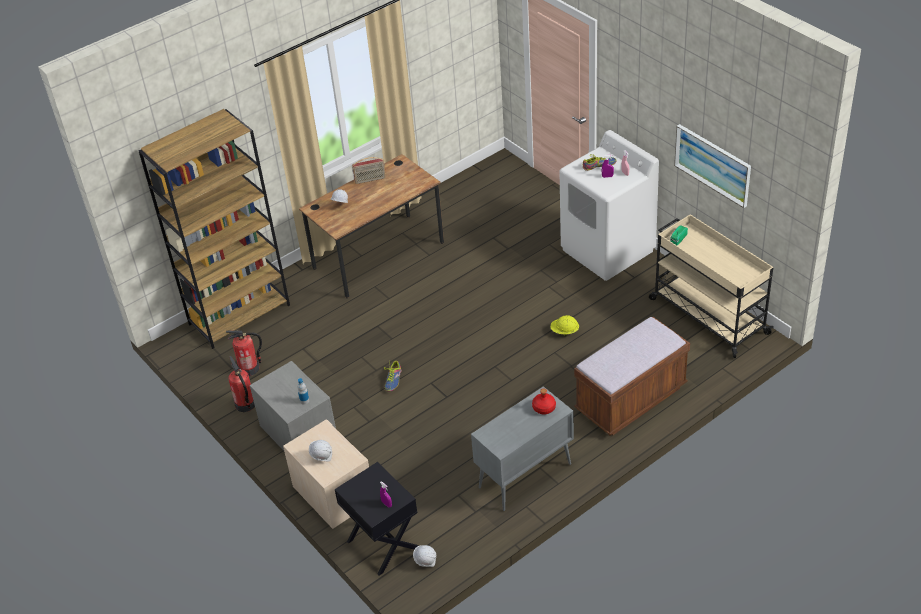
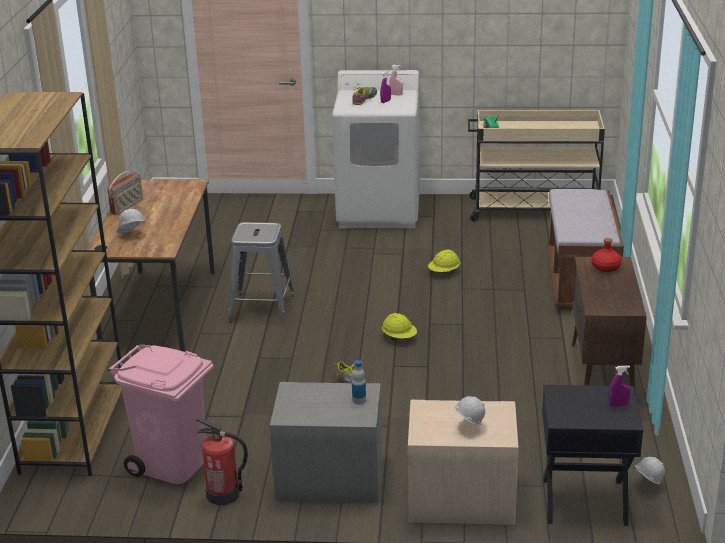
camera: 50 degrees left, 15 degrees down
(249, 368) = (172, 465): fire extinguisher -> pink trash can
(428, 289) = (261, 308): none -> grey stool
(463, 365) = (399, 338): none -> yellow hard hat
(524, 476) = (602, 375): grey cabinet -> brown cabinet
(712, 164) = (495, 37): picture -> none

